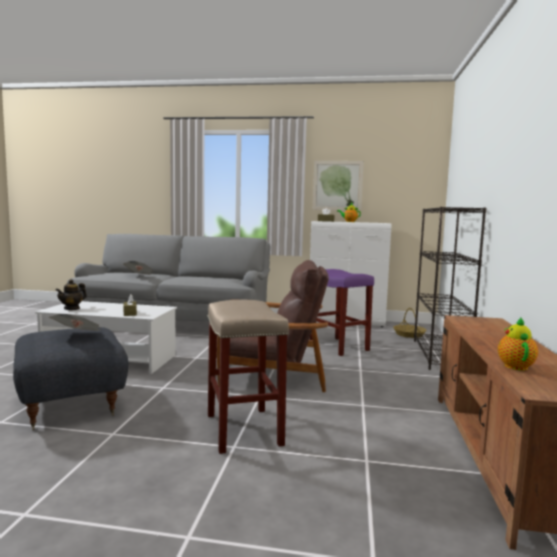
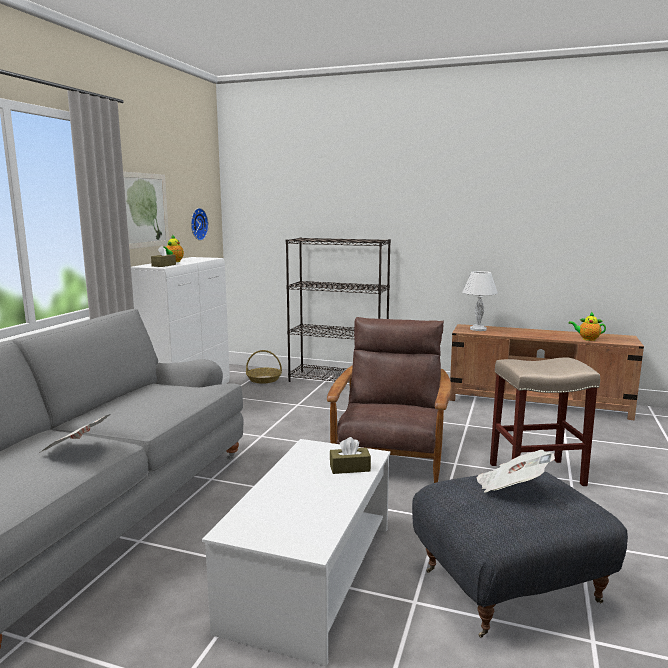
camera: 80 degrees left, 5 degrees up
(72, 308) = (301, 524): teapot -> none
(339, 347) = (296, 413): purple stool -> none
(403, 198) = (197, 224): none -> wall clock
(481, 322) = (477, 329): none -> white table lamp

